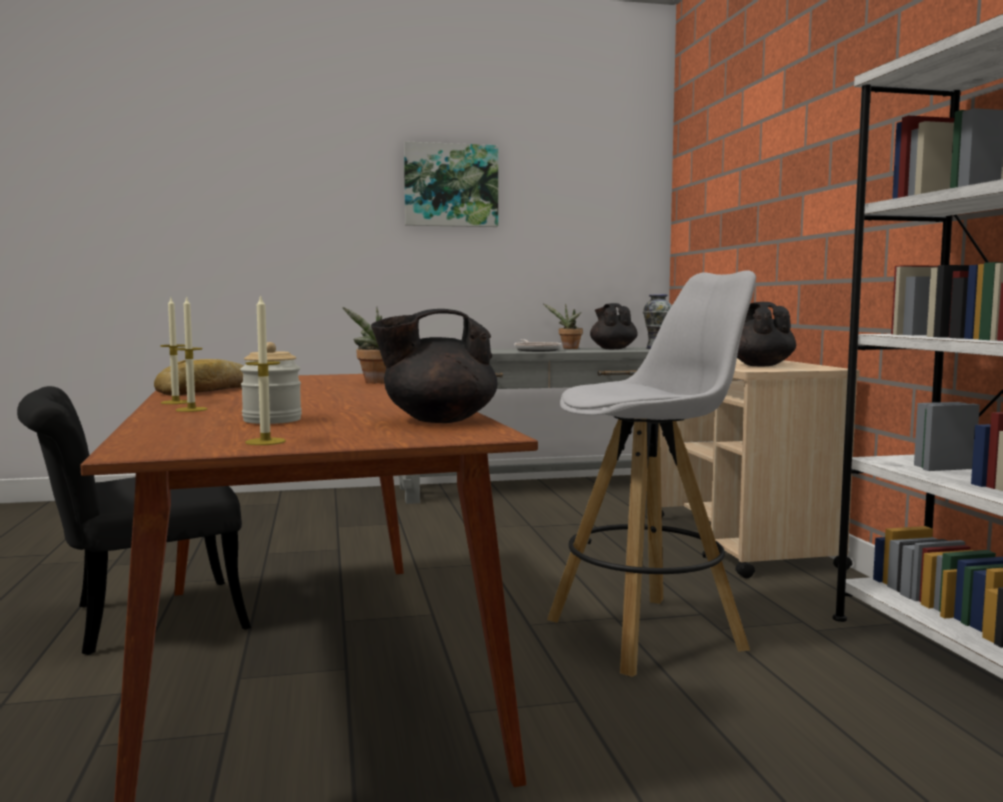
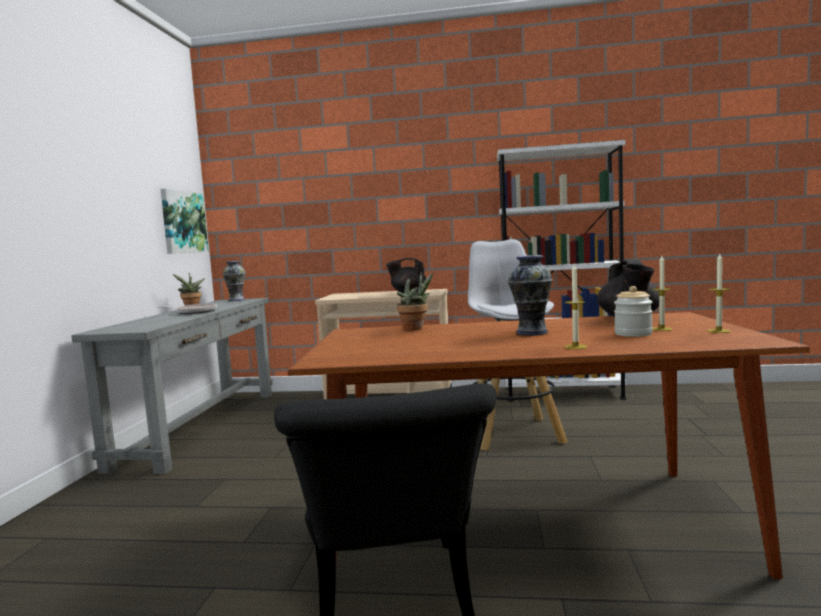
camera: 70 degrees left, 0 degrees up
(175, 402) = (526, 352): candle -> candle (662, 329)
(208, 390) = (438, 352): bread -> none
(316, 401) = (532, 333): none -> vase
(451, 185) = (90, 166): picture -> picture (183, 222)
(613, 348) = (218, 304): black teapot -> none

